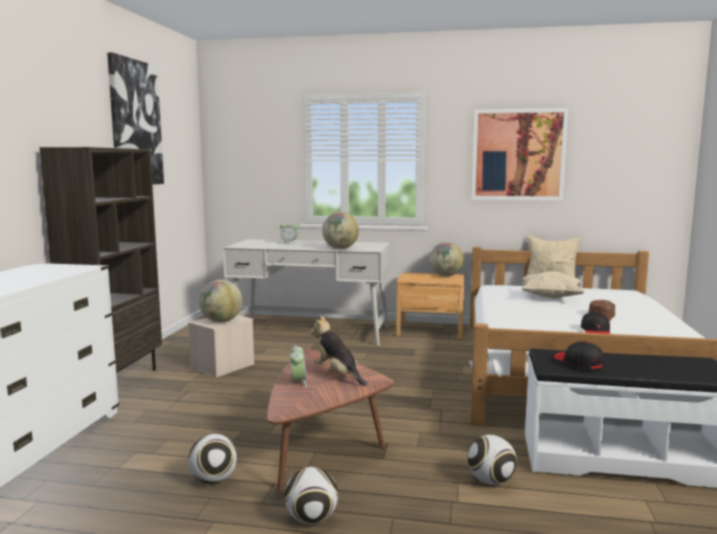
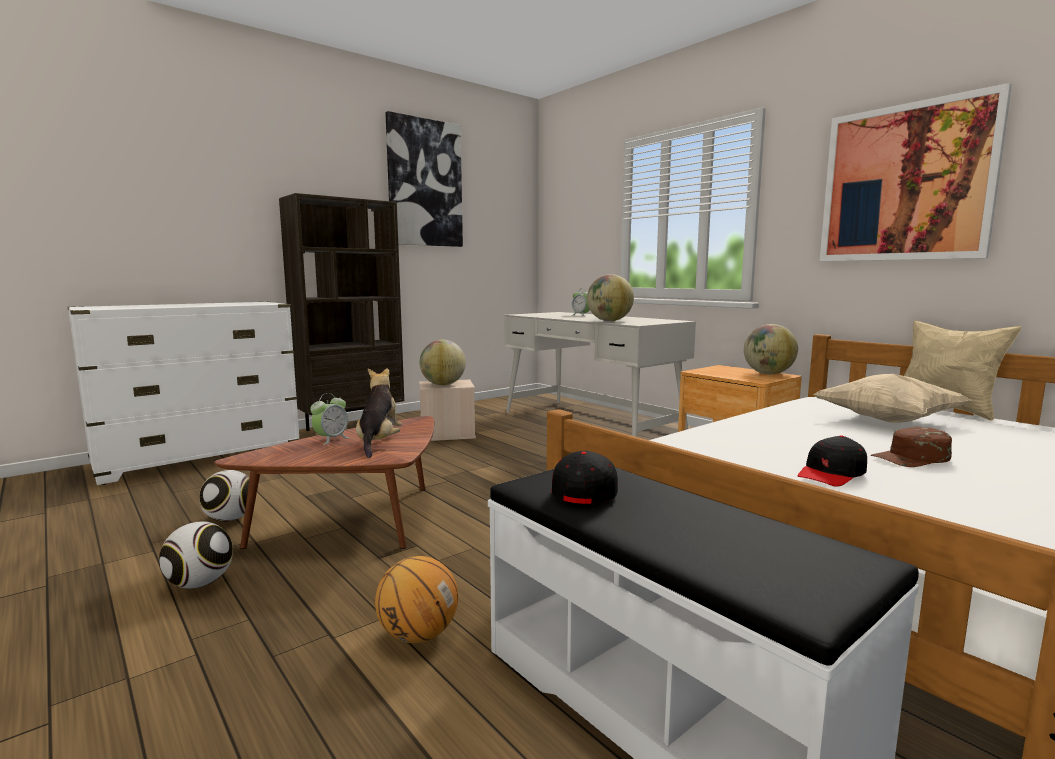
camera: 40 degrees right, 0 degrees up
(490, 481) = (418, 635): football -> basketball

